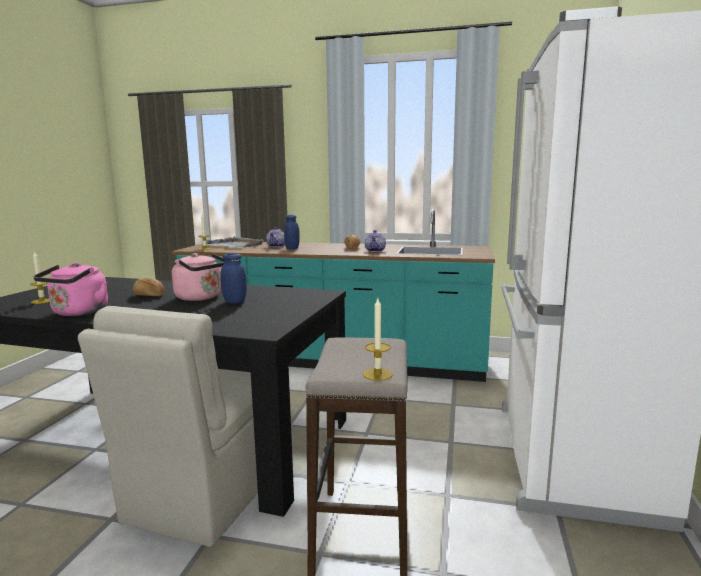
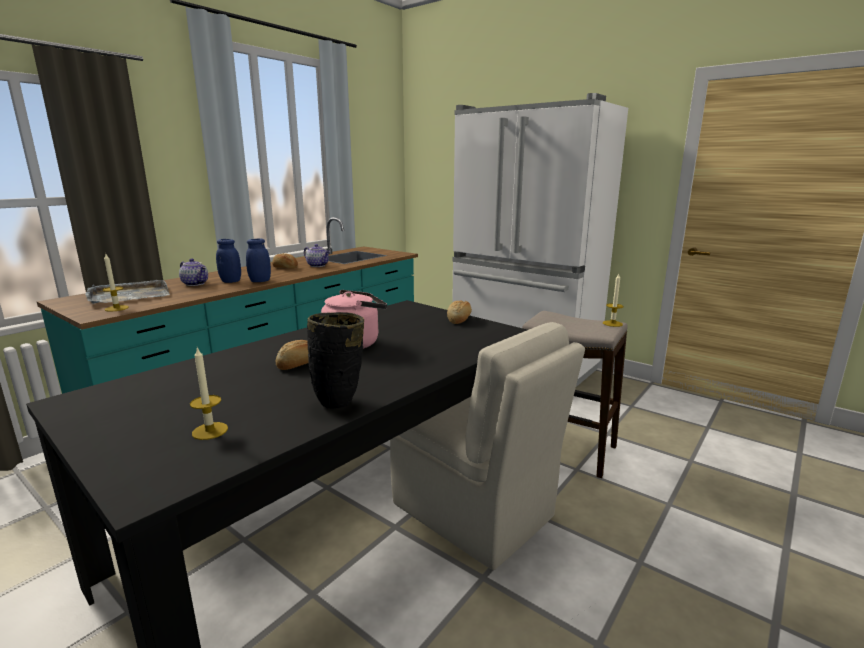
camera: 65 degrees left, 5 degrees up
(78, 313) = (340, 402): pink kettle -> black vase
(234, 302) = (395, 333): blue jar -> blue jar (260, 281)
(294, 311) = (459, 320): none -> bread

